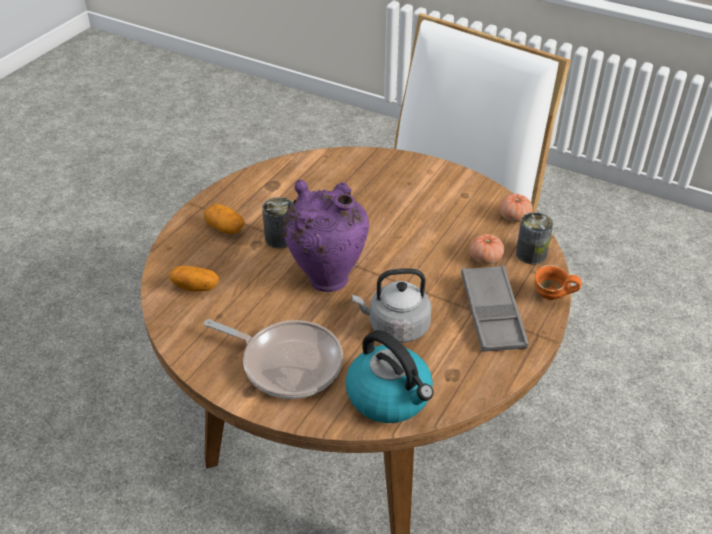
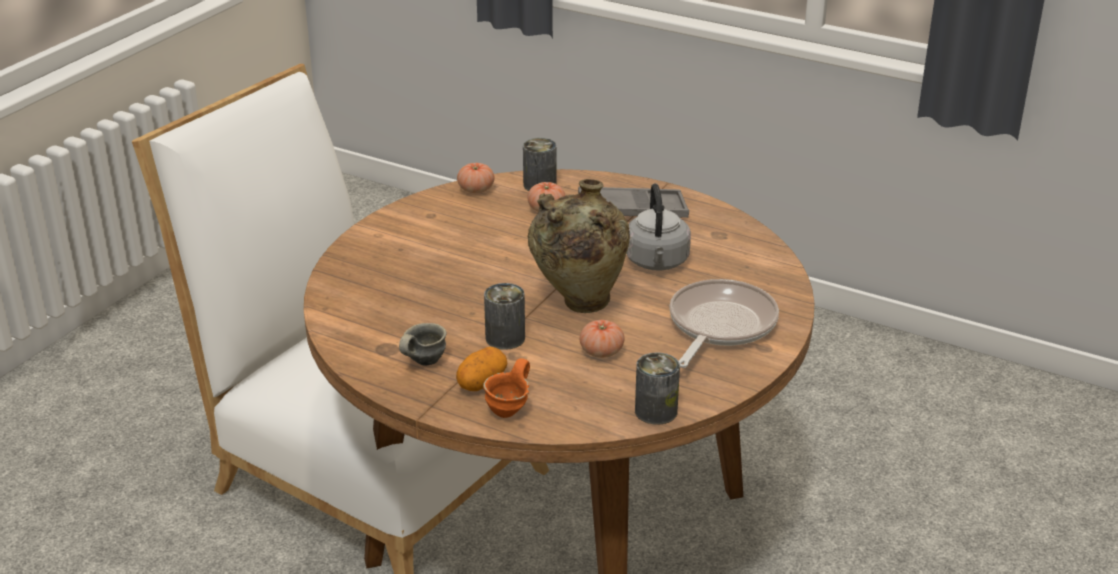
camera: 90 degrees left, 10 degrees down
(170, 317) = (656, 411): none -> can
(195, 287) = (600, 396): potato -> none
(253, 200) = (421, 362): none -> grey mug
(255, 288) = (601, 351): none -> tomato
(327, 277) = (578, 303): purple vase -> beige vase
(390, 396) = (754, 267): kettle -> none
(551, 298) = (608, 180): orange mug -> orange mug (511, 410)

